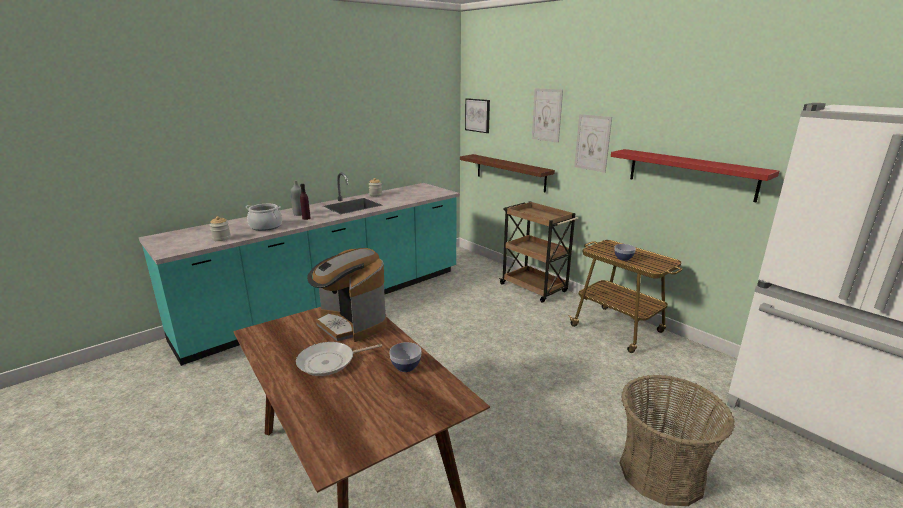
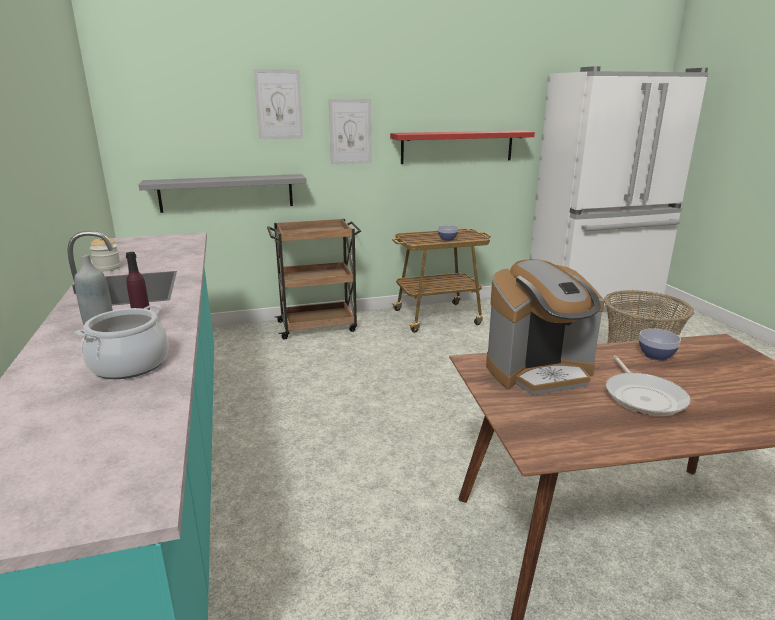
camera: 65 degrees left, 0 degrees up
(221, 238) = (134, 418): jar -> none
(478, 115) = (141, 116): picture -> none
(510, 172) = (226, 193): brown shelf -> grey shelf

